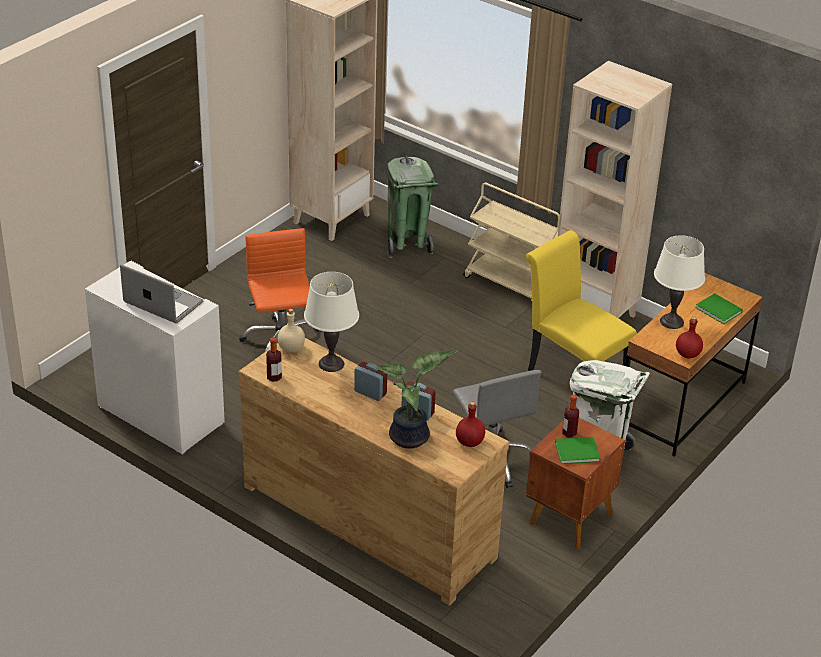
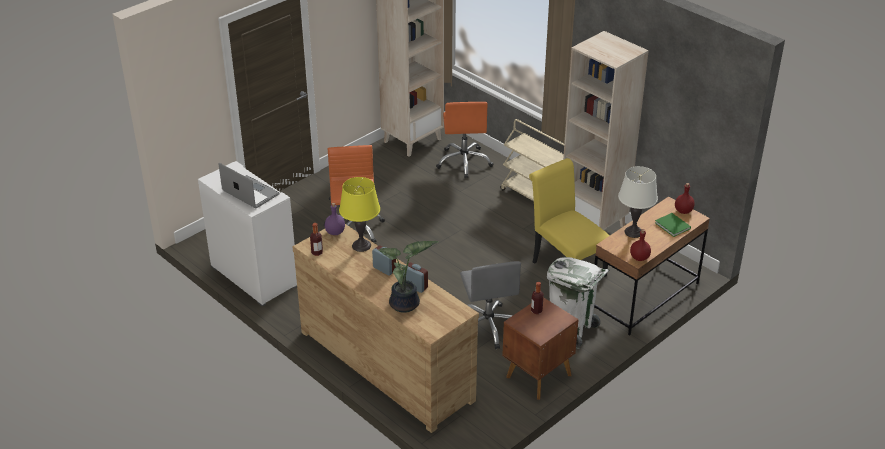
camera: 10 degrees right, 0 degrees up
(291, 348) = (335, 232): beige bottle -> purple bottle
(331, 364) = (361, 245): white table lamp -> yellow table lamp
(407, 244) = (464, 162): green trash can -> orange office chair
(469, 442) = (448, 311): red bottle -> red bottle (683, 211)
(578, 452) = (540, 325): green book -> none

